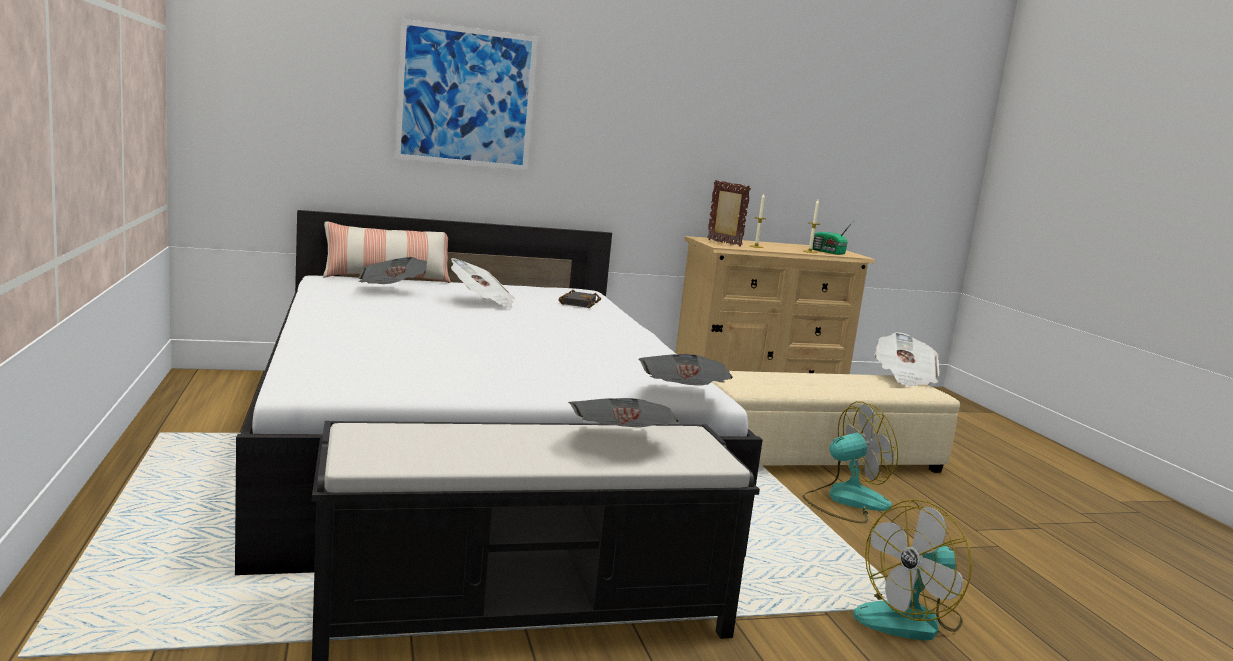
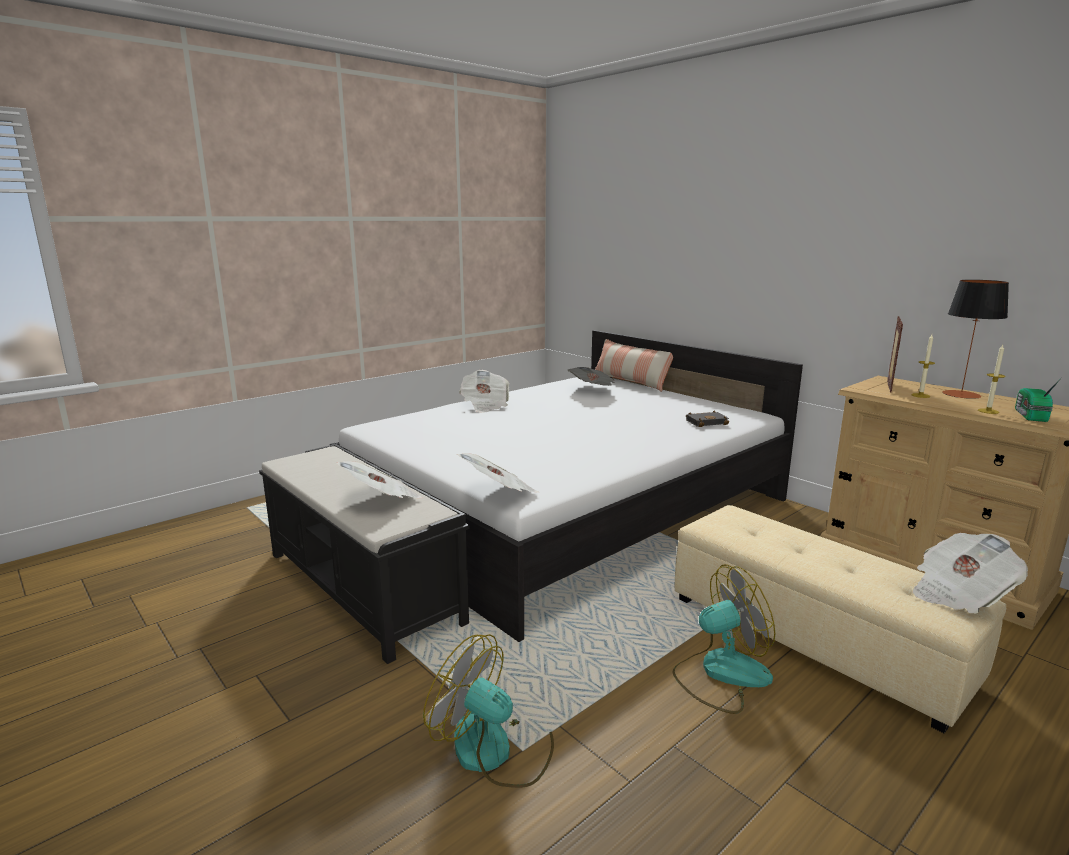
camera: 65 degrees right, 5 degrees up
(466, 97) = (692, 245): picture -> none
(483, 302) = (627, 407): newspaper -> newspaper (485, 405)
(763, 243) = (961, 394): none -> table lamp
(845, 501) = (721, 674): fan -> fan turned 60 degrees counterclockwise

